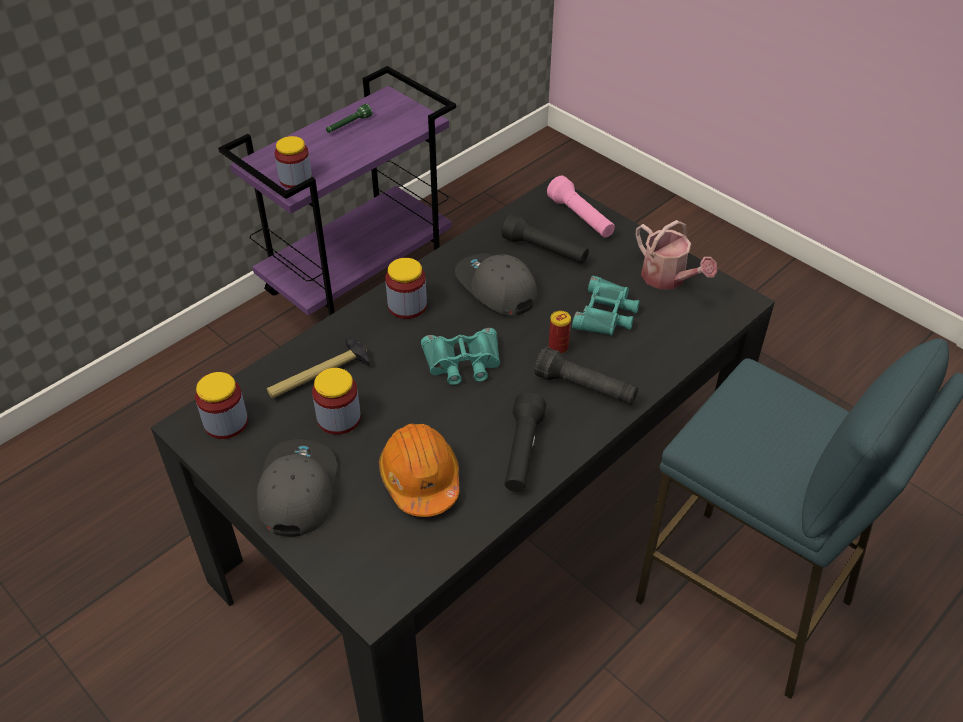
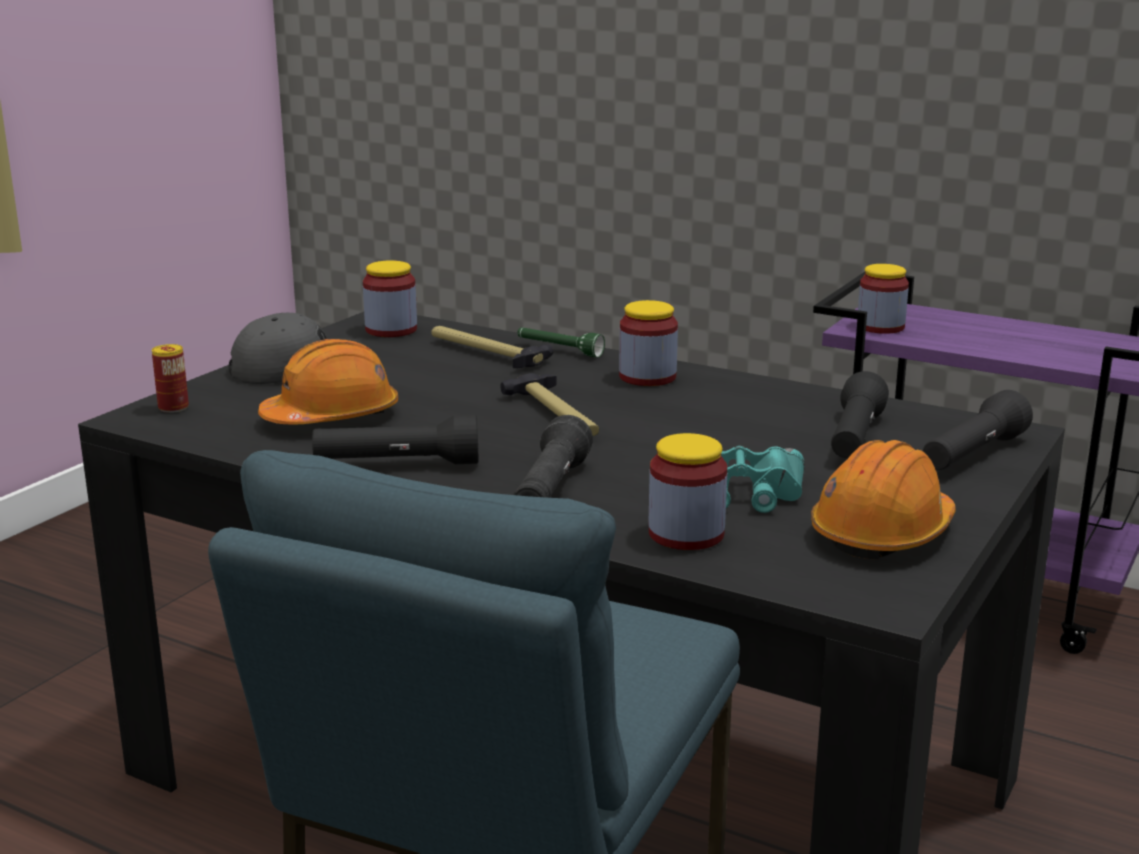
camera: 75 degrees right, 25 degrees down
(339, 418) = (419, 370): jar -> jar (686, 534)
(348, 125) = (1038, 334): green flashlight -> green flashlight (558, 350)
(463, 362) = (557, 415): turquoise binoculars -> hammer
(495, 288) = (730, 418): grey cap -> none
(558, 347) = (630, 466): can -> can (173, 407)
(581, 218) = (972, 455): pink flashlight -> black flashlight
(668, 279) = (882, 533): watering can -> orange hard hat

